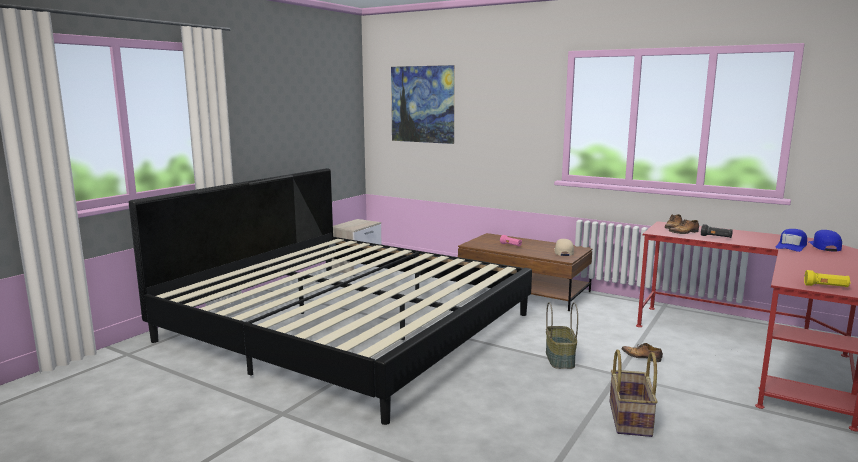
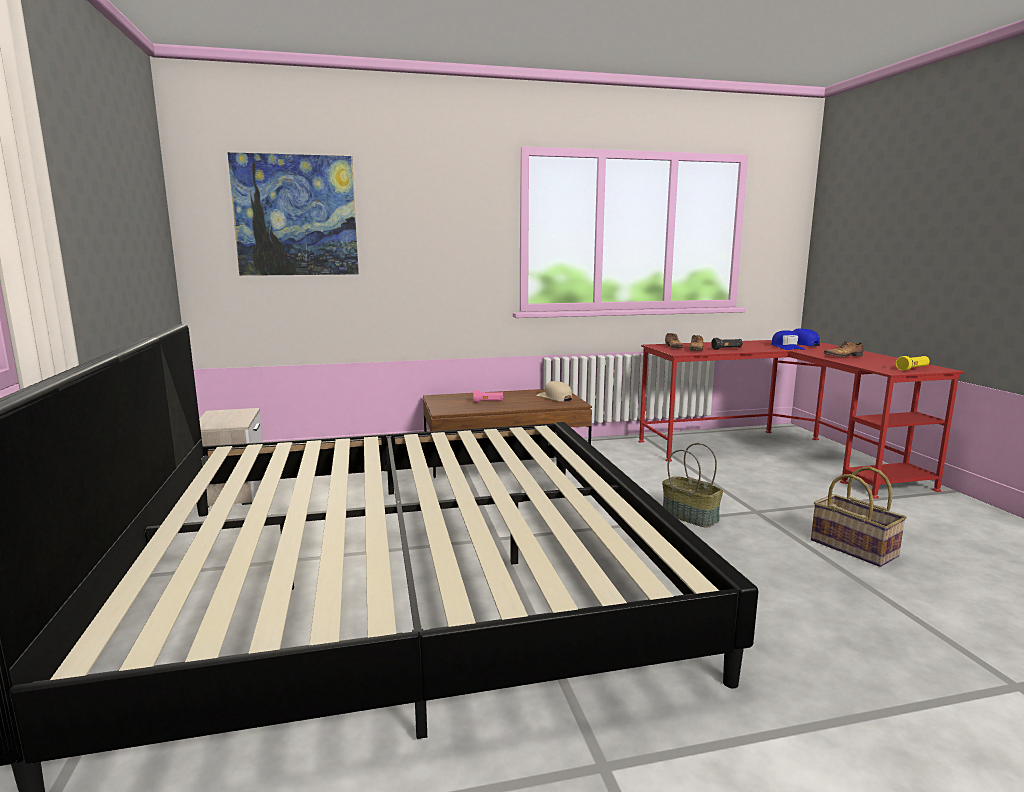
camera: 45 degrees left, 0 degrees up
(642, 357) = (733, 488): shoe -> shoe (844, 356)

